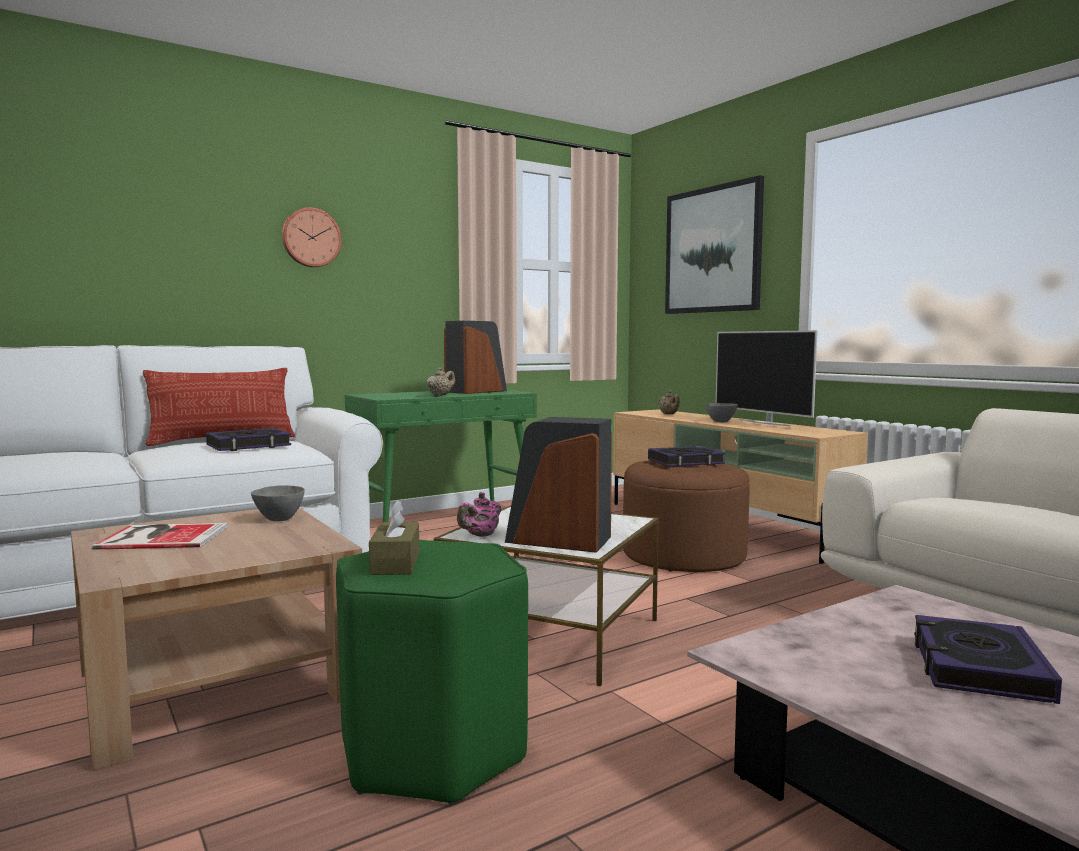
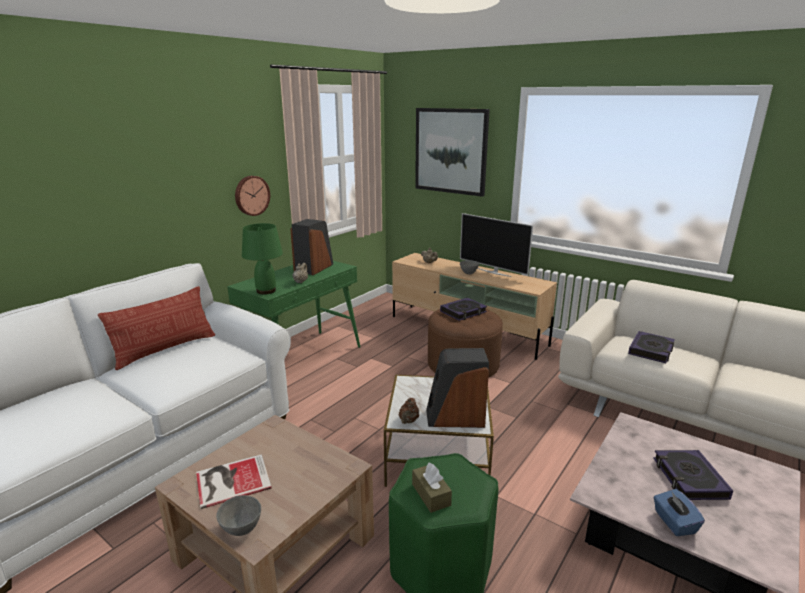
camera: 20 degrees left, 15 degrees up
(249, 446) = (200, 359): book -> book (651, 350)
(278, 519) = (285, 438): grey bowl -> grey bowl (241, 529)
(311, 238) = (184, 171): wall clock -> wall clock (251, 195)
(385, 397) = (266, 291): none -> green table lamp
(480, 535) = (408, 421): pink teapot -> brown teapot
(885, 709) = (674, 522): none -> blue tissue box

